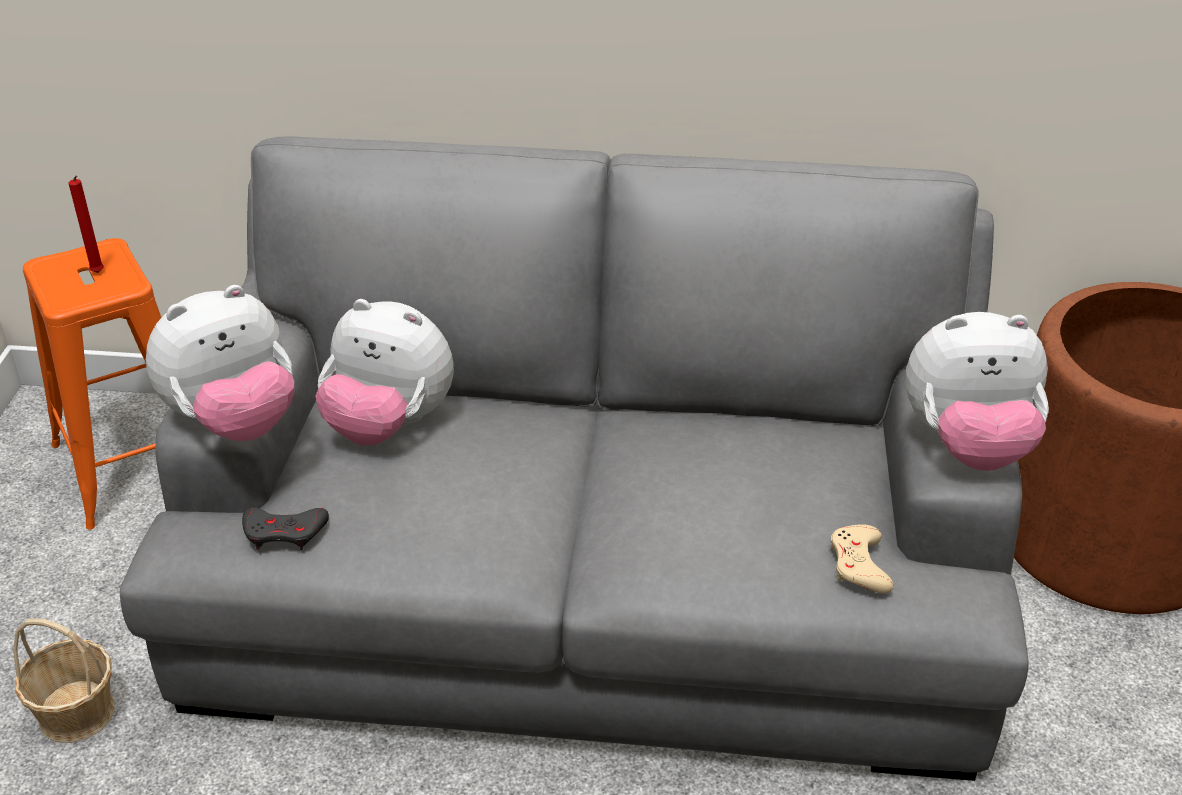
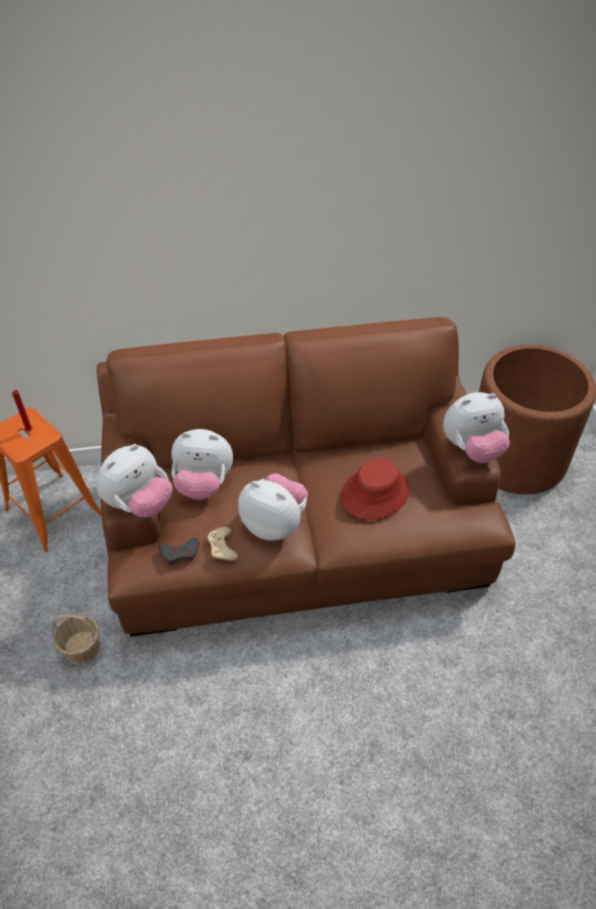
camera: 15 degrees left, 10 degrees up
(498, 517) = (275, 524): none -> plush toy
(591, 577) = (297, 526): grey sofa -> brown sofa
(731, 499) = (374, 493): none -> red hat
(859, 565) = (438, 514): beige game controller -> beige game controller (222, 547)

